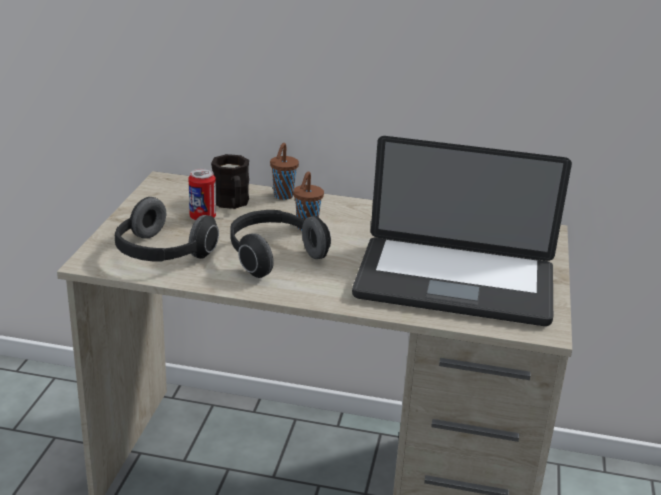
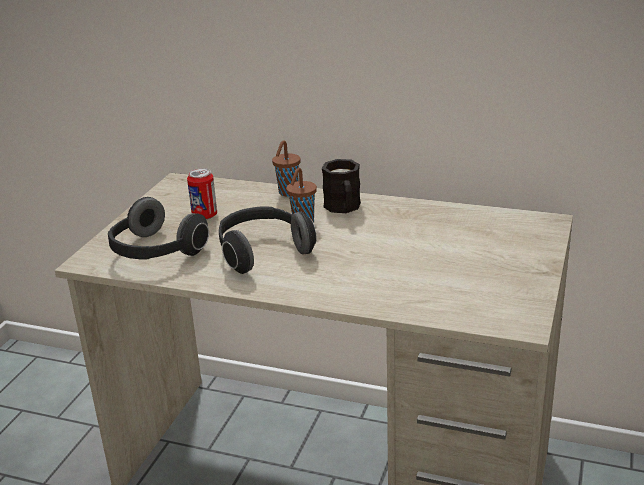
camera: 10 degrees right, 0 degrees up
(232, 204) = (236, 202): black mug -> black mug (343, 208)
(454, 283) = (438, 277): laptop -> none

